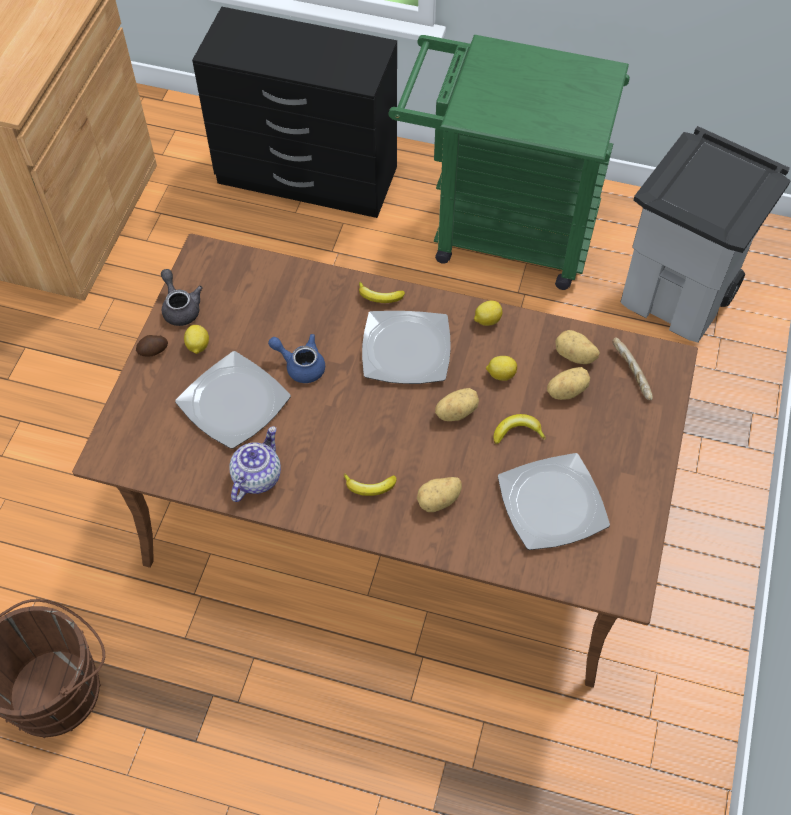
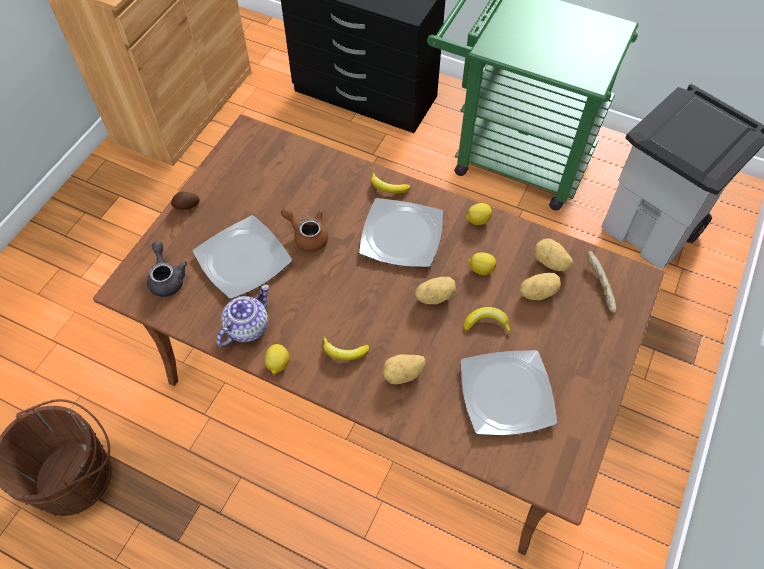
camera: 10 degrees right, 0 degrees up
(180, 307) = (218, 173): grey teapot -> grey teapot (167, 278)
(197, 346) = (224, 207): lemon -> lemon (277, 364)
(301, 365) = (307, 236): blue teapot -> brown teapot

